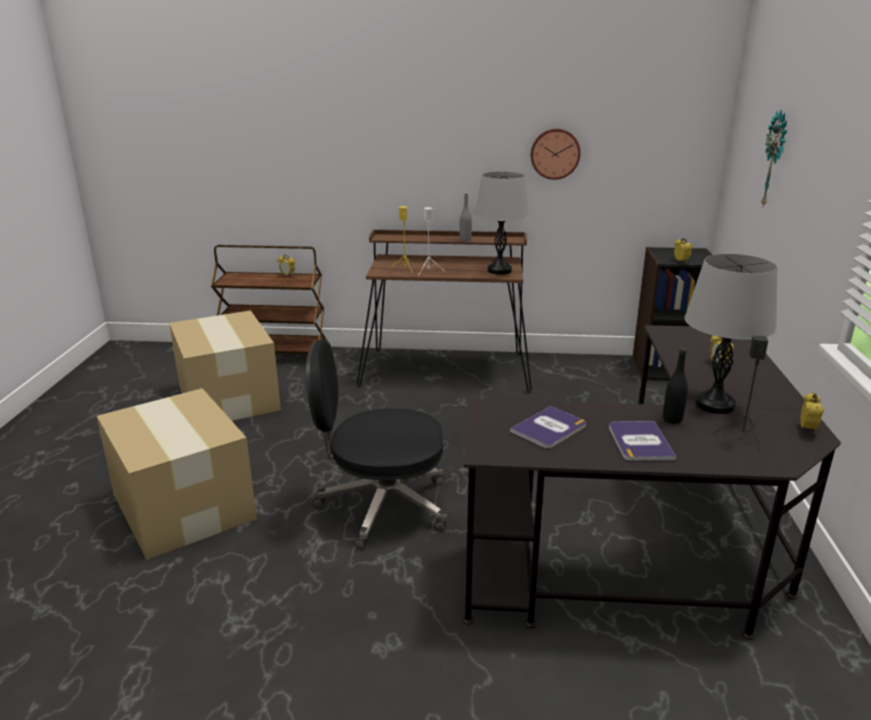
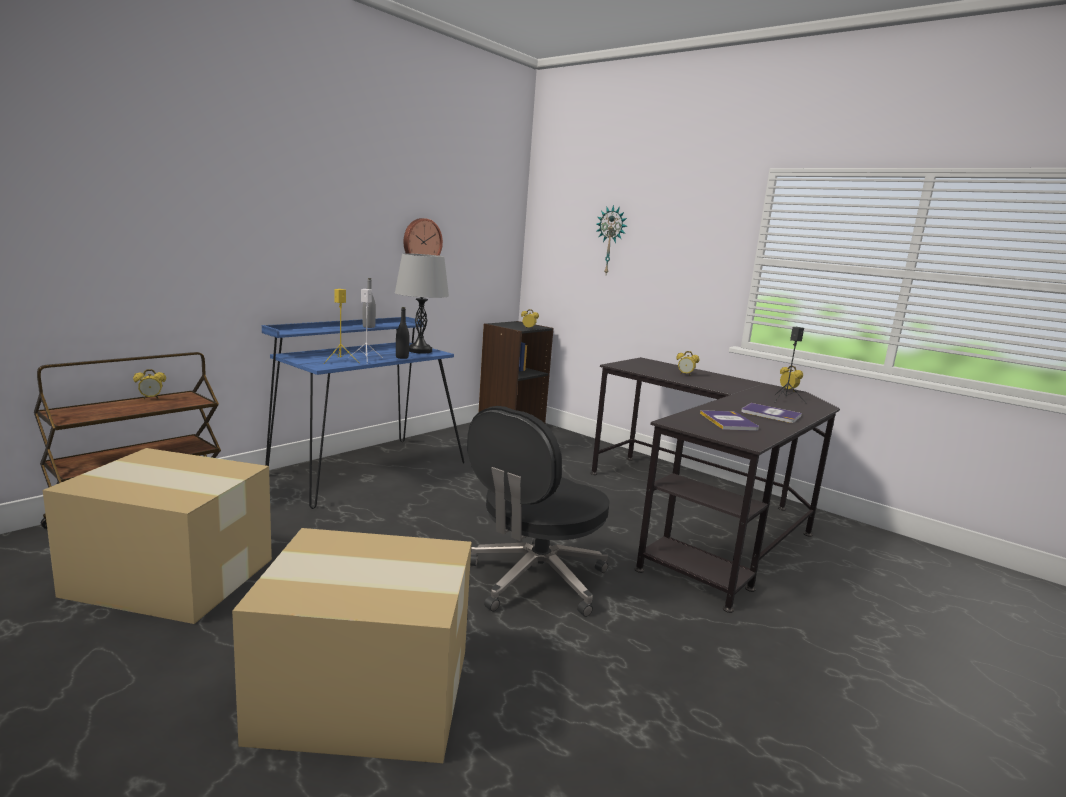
camera: 55 degrees left, 10 degrees down
(446, 369) = (365, 468): brown desk -> blue desk
(672, 419) = (748, 401): black bottle -> black bottle (402, 357)
(714, 405) = (738, 391): grey table lamp -> none

